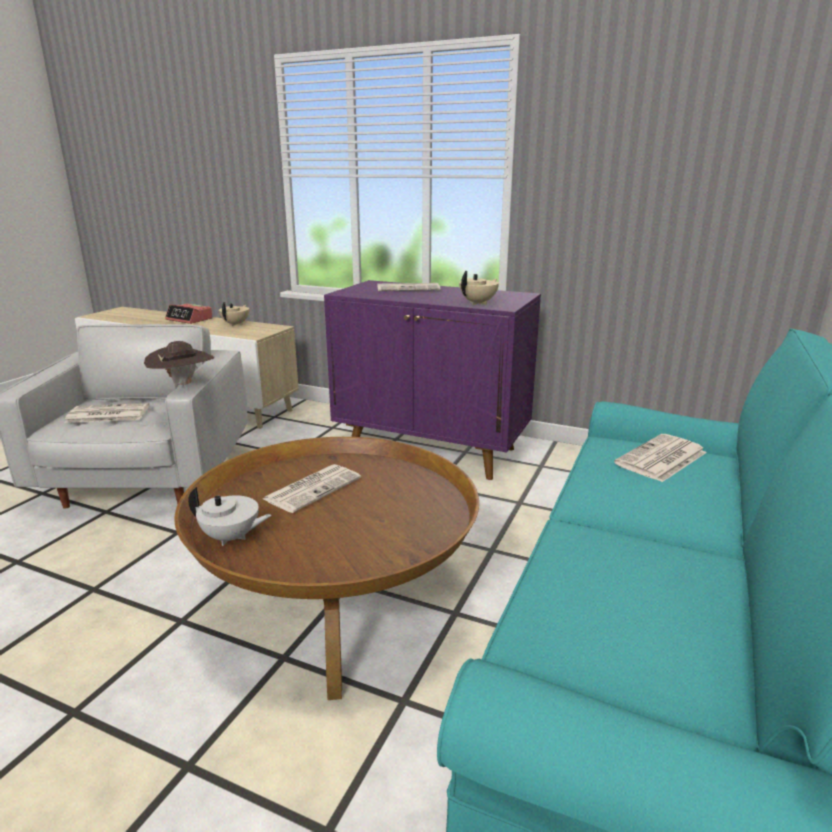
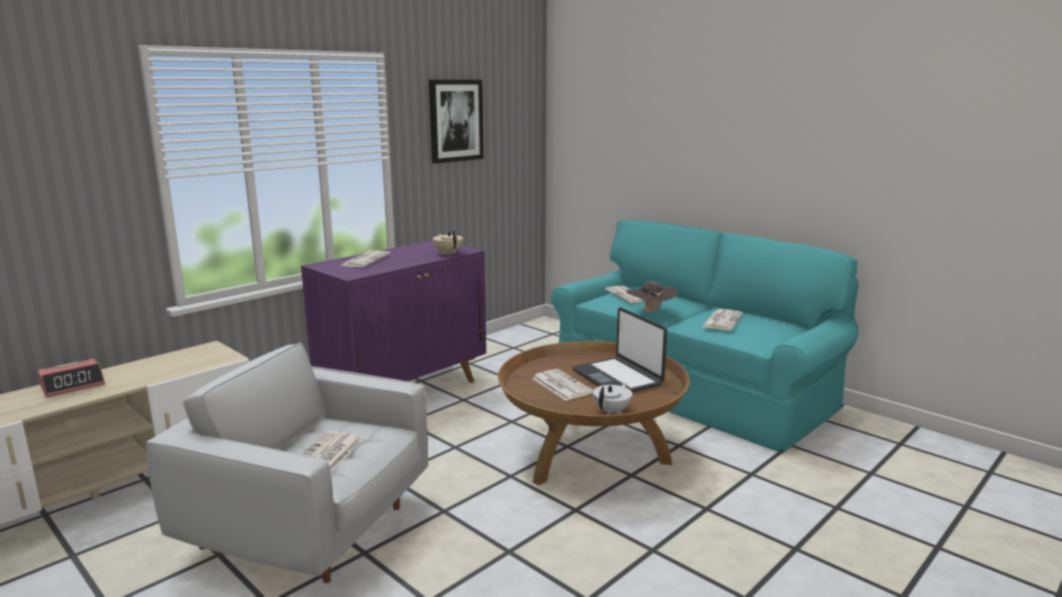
camera: 70 degrees left, 5 degrees down
(183, 385) = (385, 385): brown hat -> brown hat (650, 312)
(236, 324) = (155, 363): beige teapot -> none
(363, 525) = (618, 377): none -> laptop
(627, 570) = (722, 320): none -> newspaper
(633, 130) = (455, 120): none -> picture

